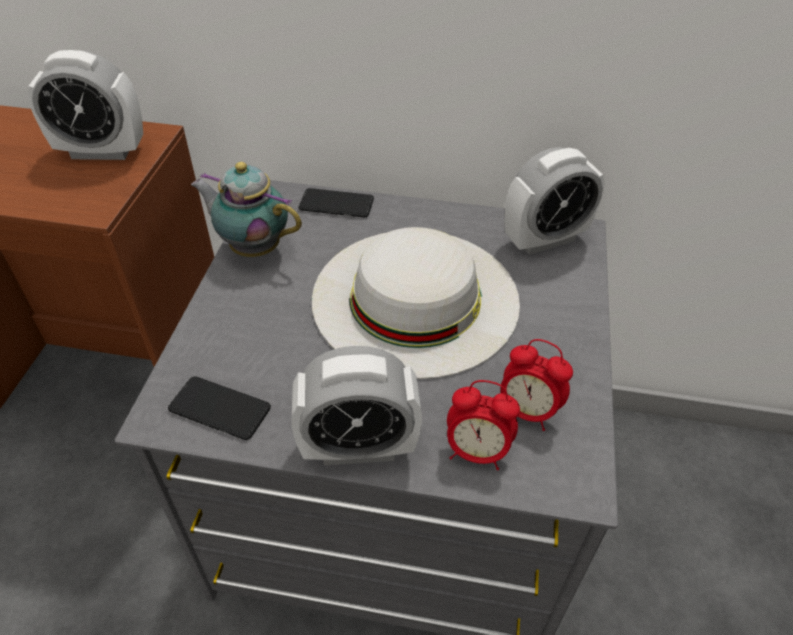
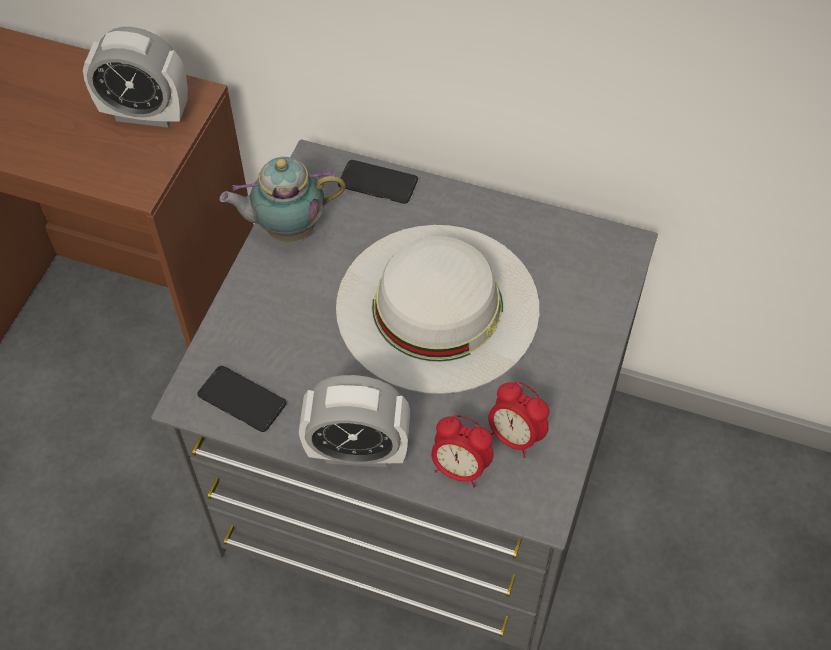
camera: 10 degrees right, 10 degrees up
(253, 248) = (287, 229): teapot -> teapot turned 45 degrees counterclockwise
(545, 239) = (585, 251): alarm clock -> none

